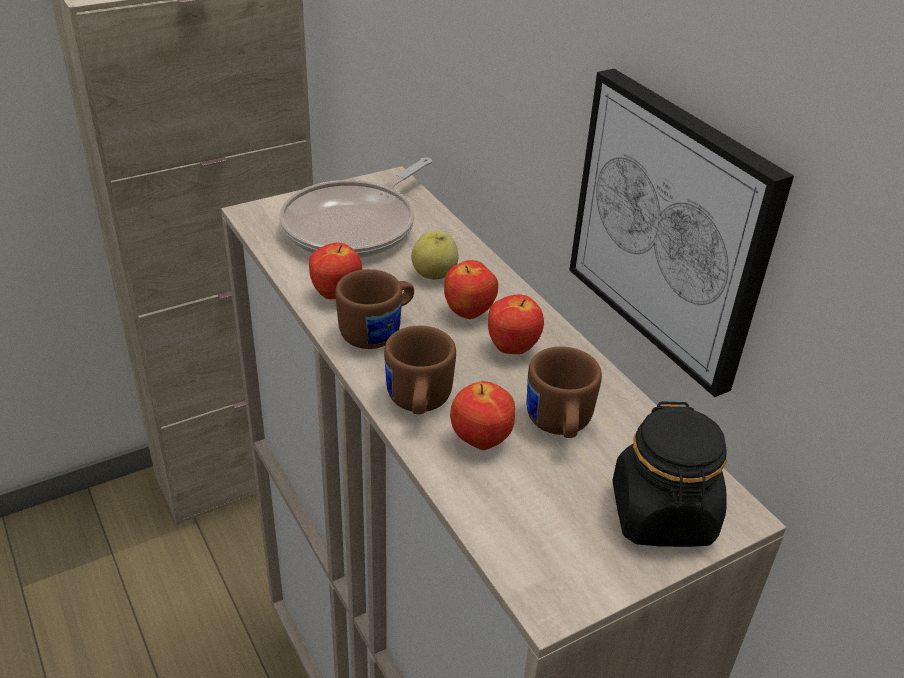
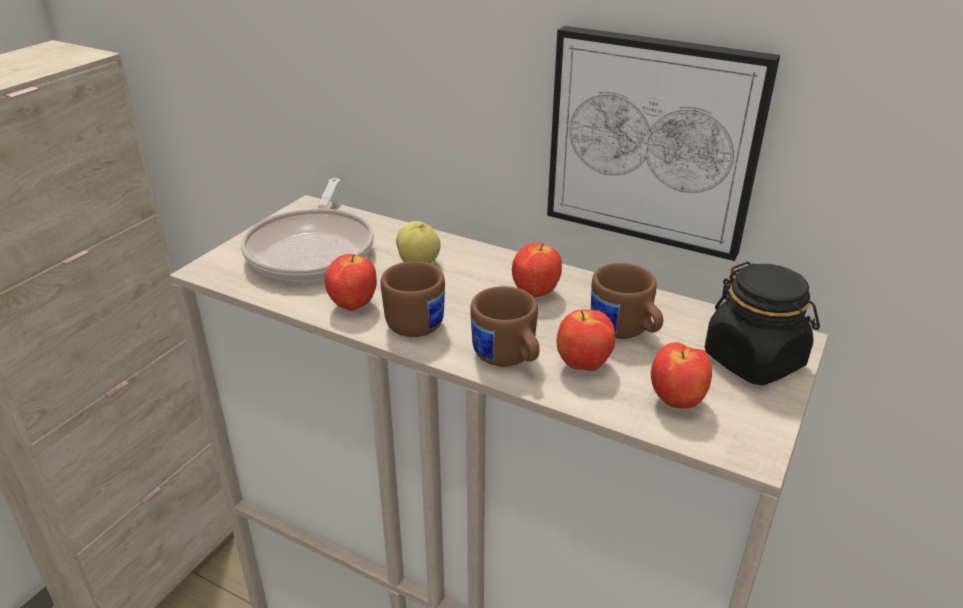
camera: 30 degrees left, 5 degrees down
(469, 314) = (476, 281): apple -> apple (677, 402)

